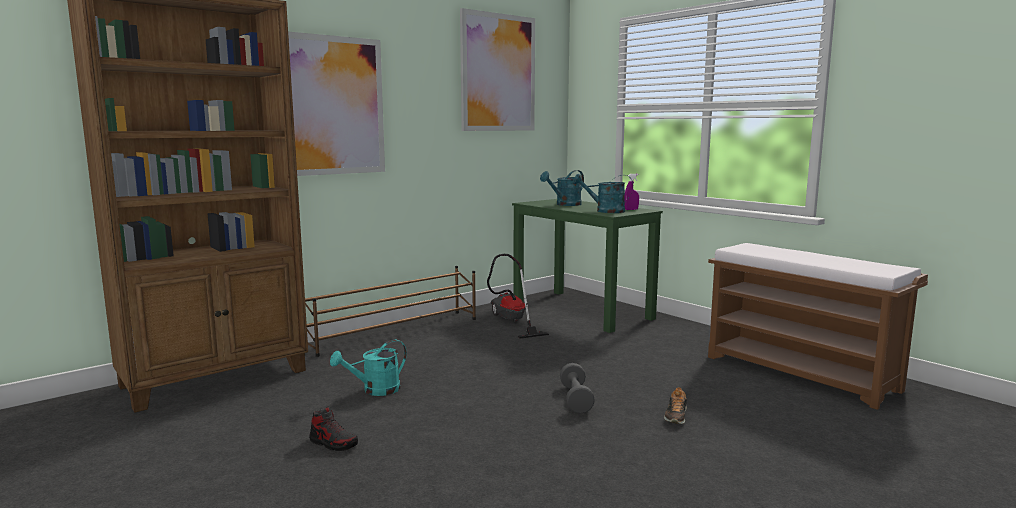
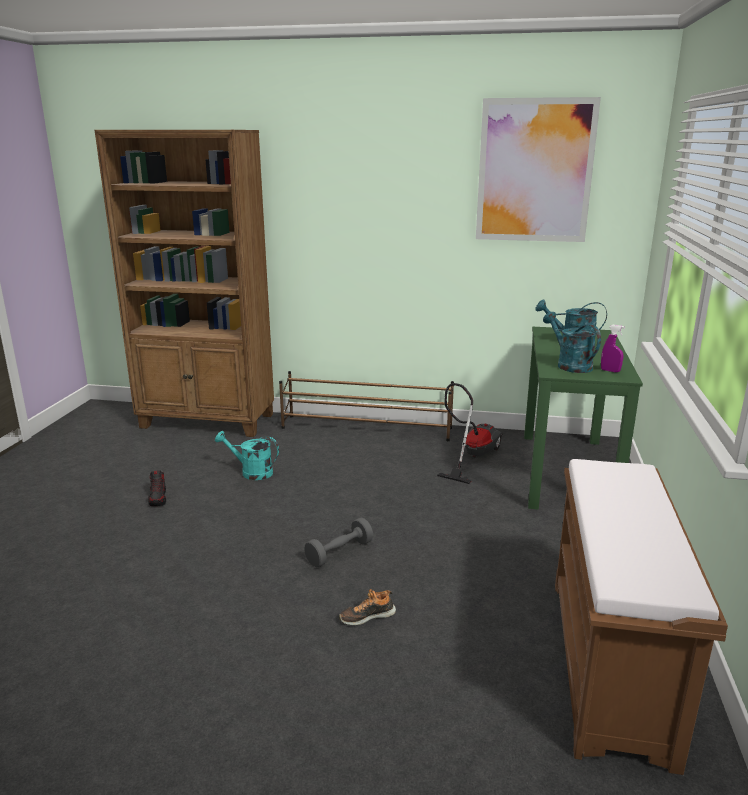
camera: 50 degrees right, 10 degrees up
(331, 106) = (327, 211): picture -> none

